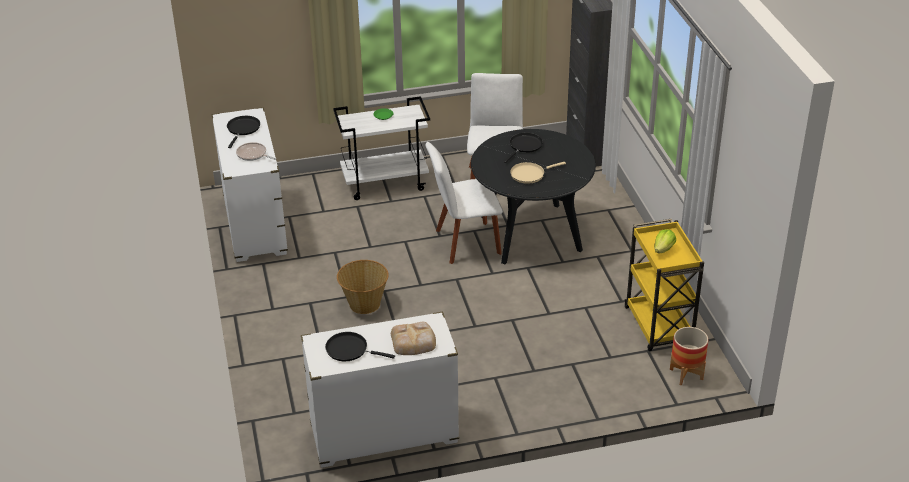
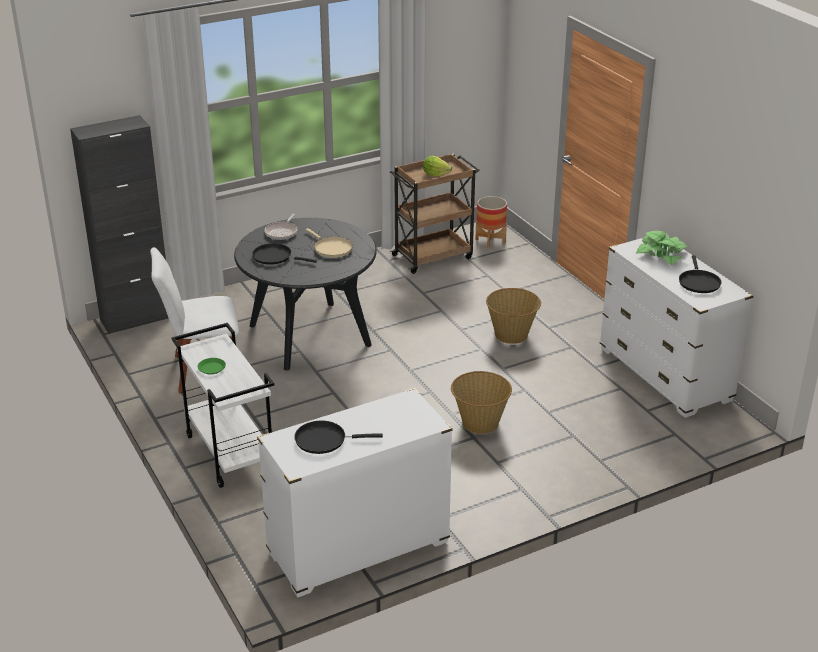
camera: 105 degrees left, 5 degrees down
(253, 155) = (387, 416): frying pan -> frying pan (282, 232)
(414, 342) = (661, 253): bread -> potted plant
(464, 243) = (342, 374): white chair -> none
(491, 349) = (511, 334): none -> basket
(659, 327) = (433, 256): yellow cart -> brown cart

